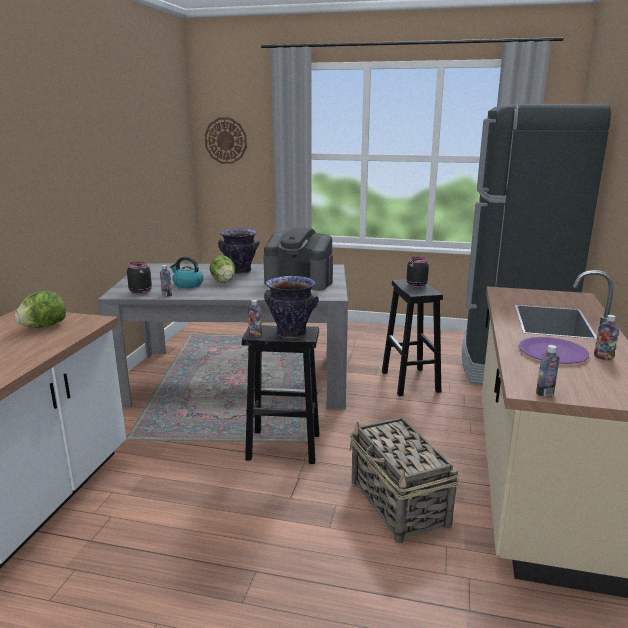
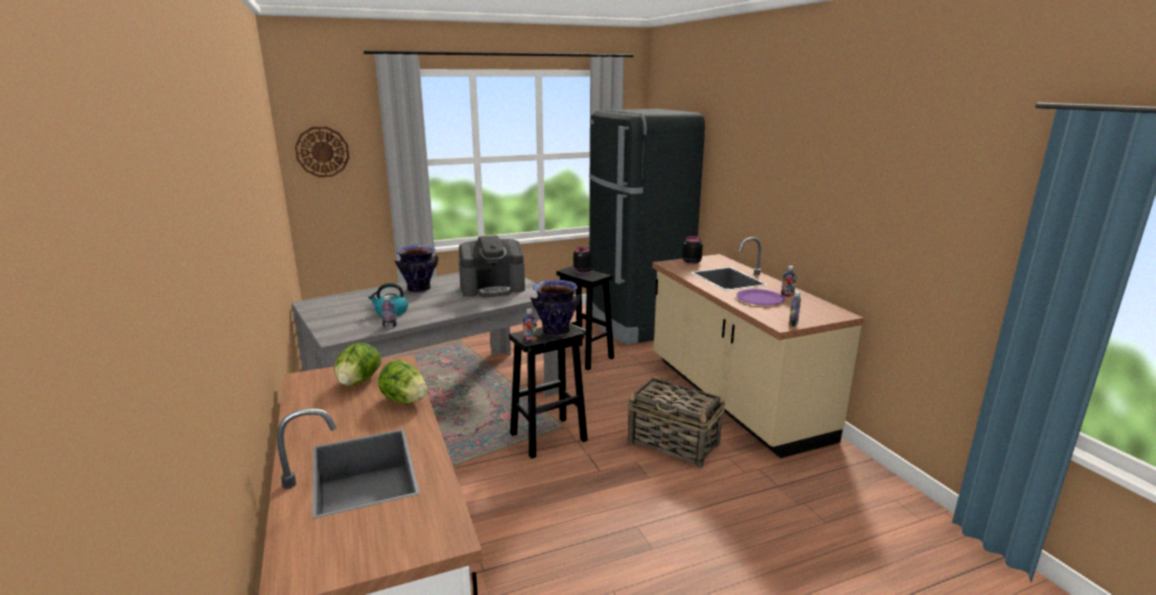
camera: 35 degrees left, 0 degrees up
(141, 292) = (356, 330): black jar -> black jar (691, 262)
(223, 281) = (422, 302): lettuce -> lettuce (404, 400)

